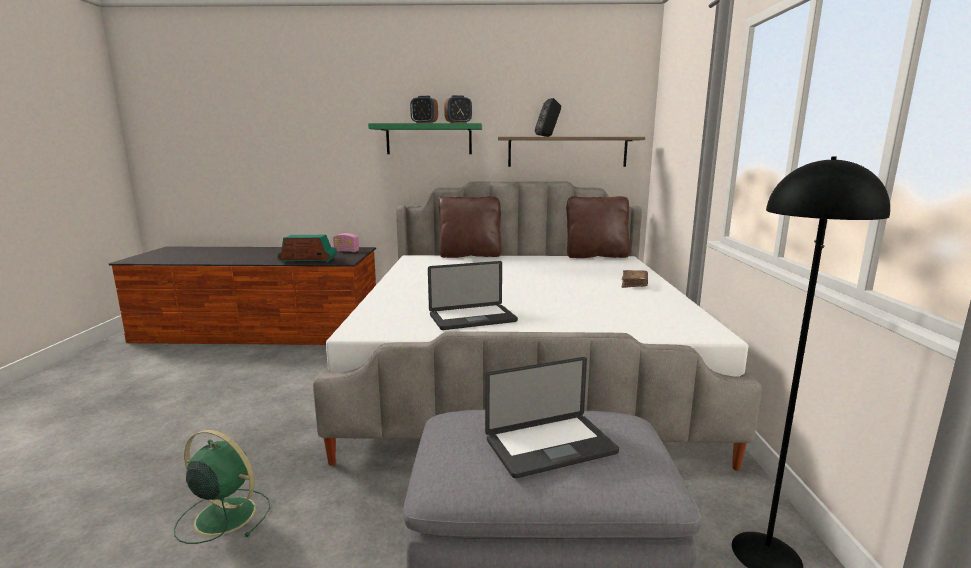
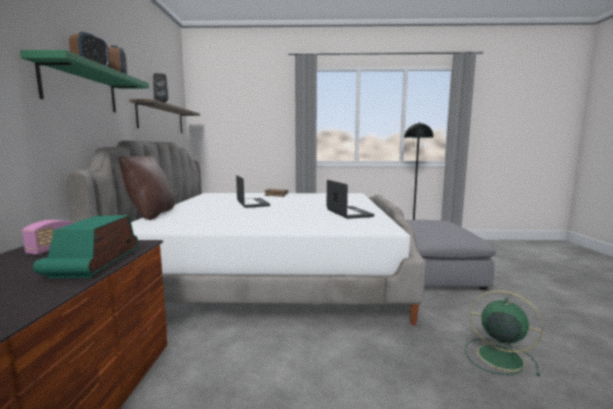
camera: 90 degrees left, 5 degrees down
(223, 515) = (497, 357): green fan -> green fan turned 105 degrees clockwise
(550, 447) = (441, 225): laptop -> laptop (252, 203)
(596, 256) = (196, 196): brown pillow -> none

